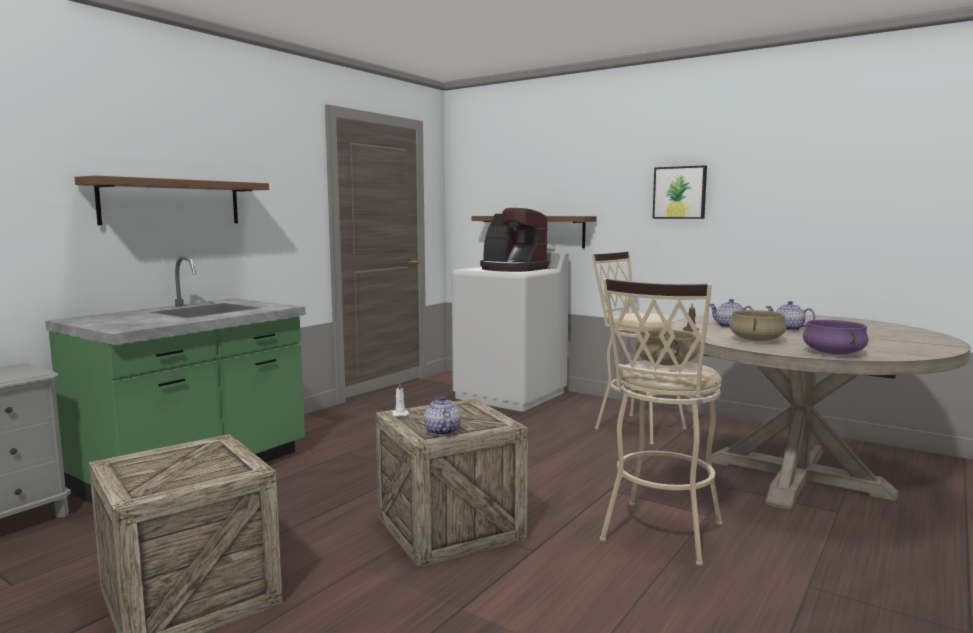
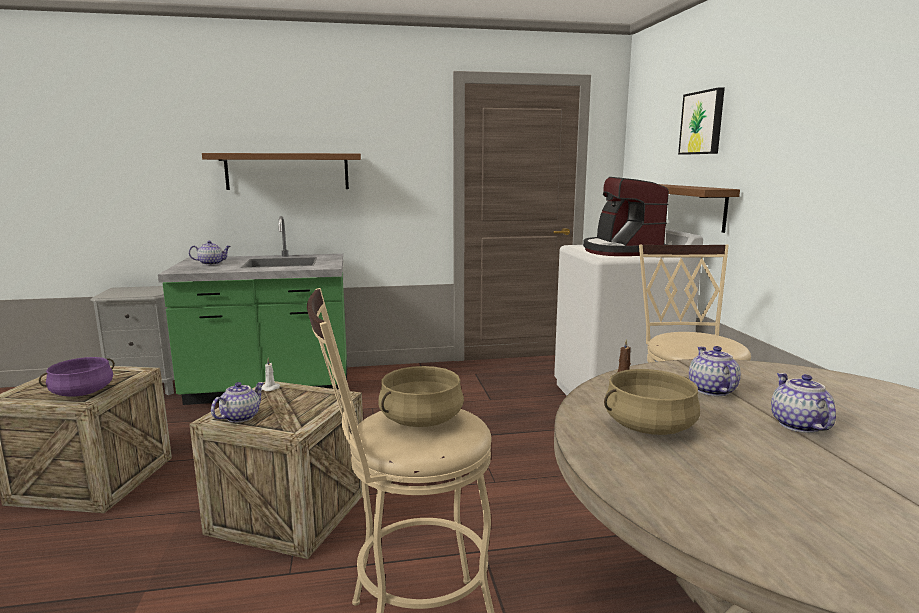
camera: 45 degrees right, 5 degrees up
(125, 320) = (211, 263): none -> teapot
(680, 192) = (838, 157): picture -> picture (703, 123)
(833, 353) = (673, 500): purple cooking pot -> purple cooking pot (82, 392)

